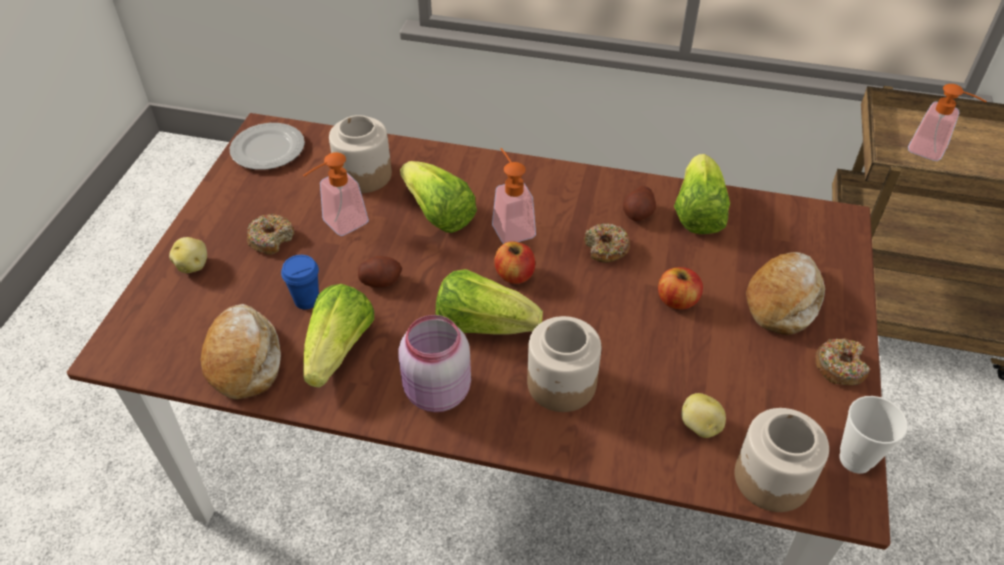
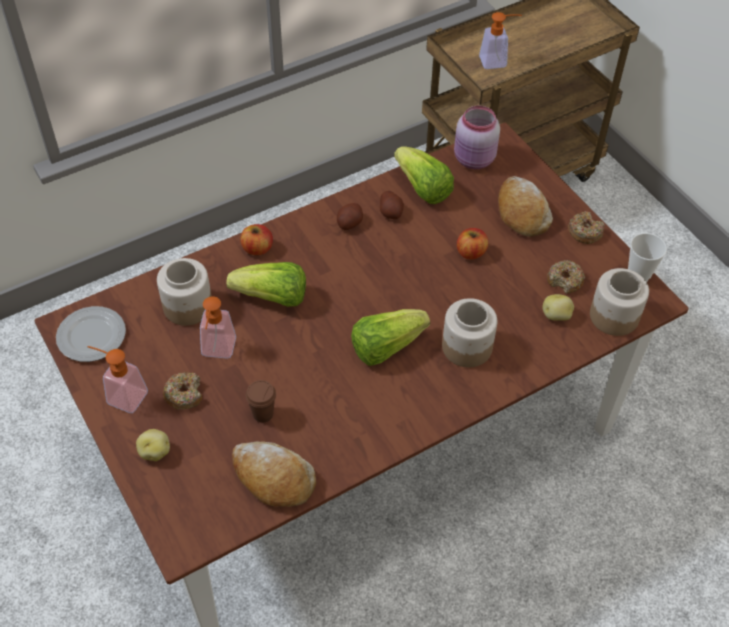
camera: 45 degrees left, 5 degrees up
(307, 300) = (263, 414): blue cup -> brown cup
(339, 350) = (324, 426): lettuce -> none
(381, 281) = (293, 366): potato -> potato (349, 223)
(436, 393) = (409, 405): pink jar -> pink jar (474, 160)
(510, 226) = (327, 273): soap dispenser -> soap dispenser (121, 395)
(514, 275) = (367, 303): apple -> apple (257, 248)
(606, 249) = (398, 248): donut -> donut (565, 281)

